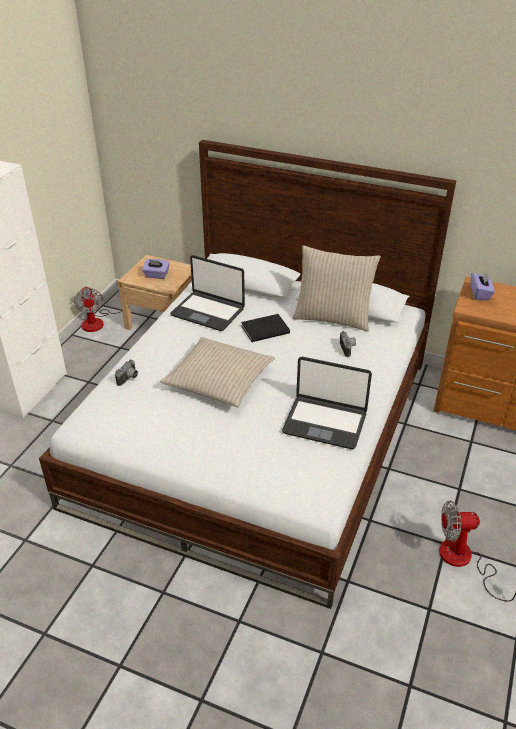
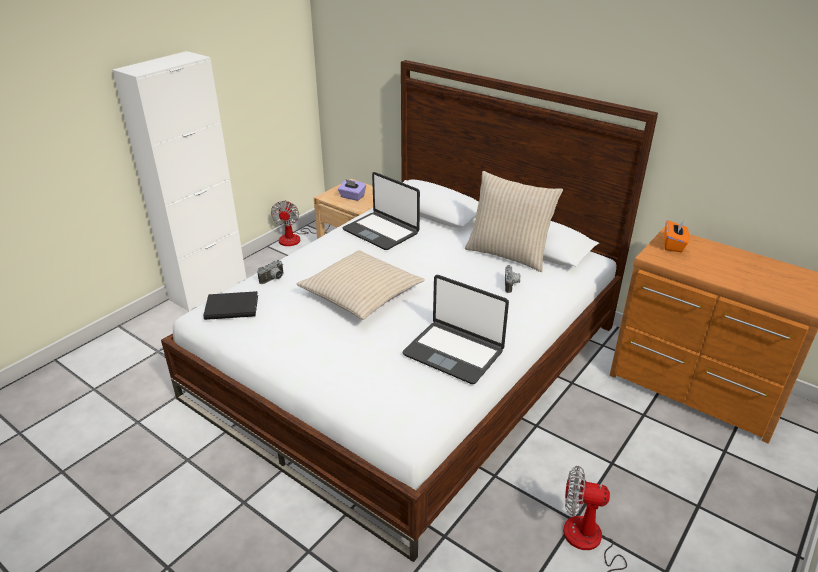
camera: 15 degrees right, 5 degrees down
(264, 329) = (430, 254): black book -> black book (231, 306)
(480, 294) = (673, 245): purple tissue box -> orange tissue box

